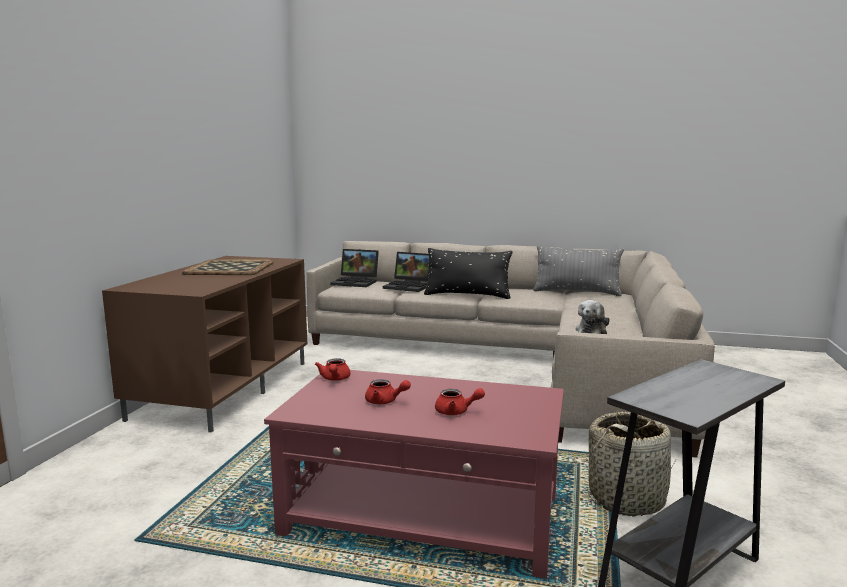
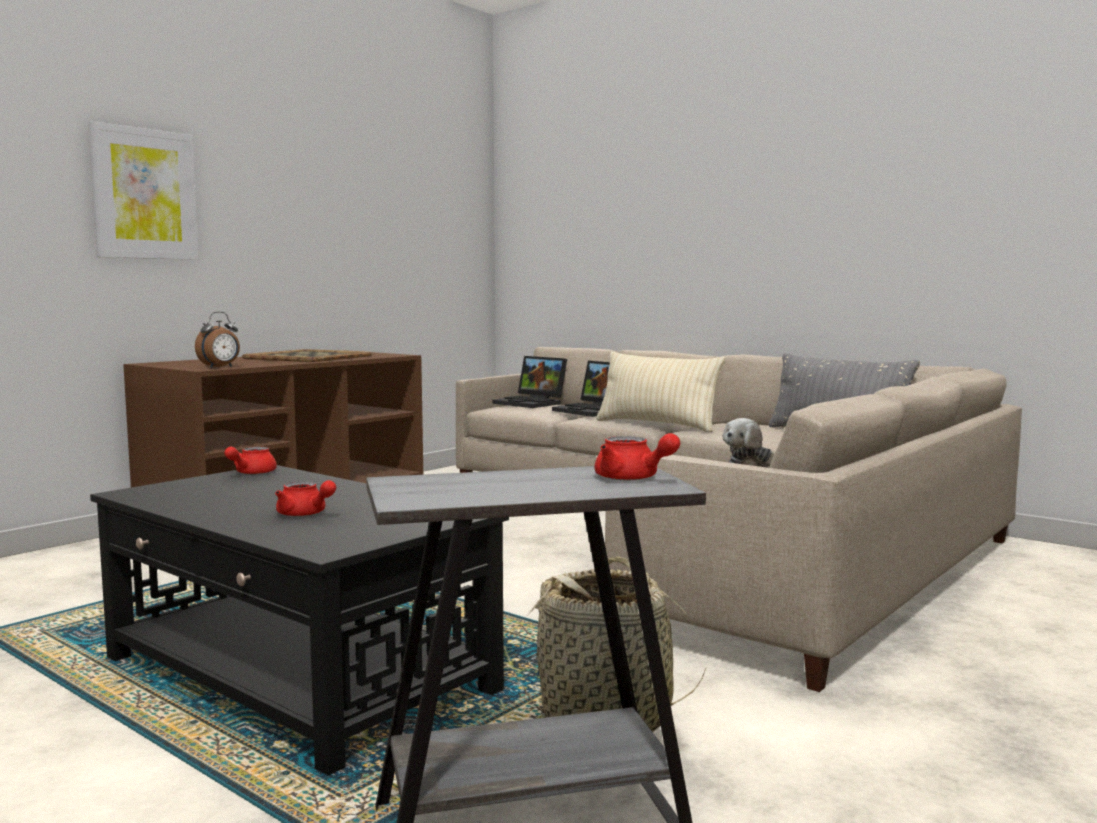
camera: 25 degrees right, 5 degrees down
(104, 147) = (144, 194): none -> picture
(204, 289) = (220, 367): none -> alarm clock
(385, 401) = (250, 496): red teapot -> red teapot (632, 478)
(424, 515) = (297, 676): red coffee table -> black coffee table
(467, 295) = (657, 425): black pillow -> beige pillow

